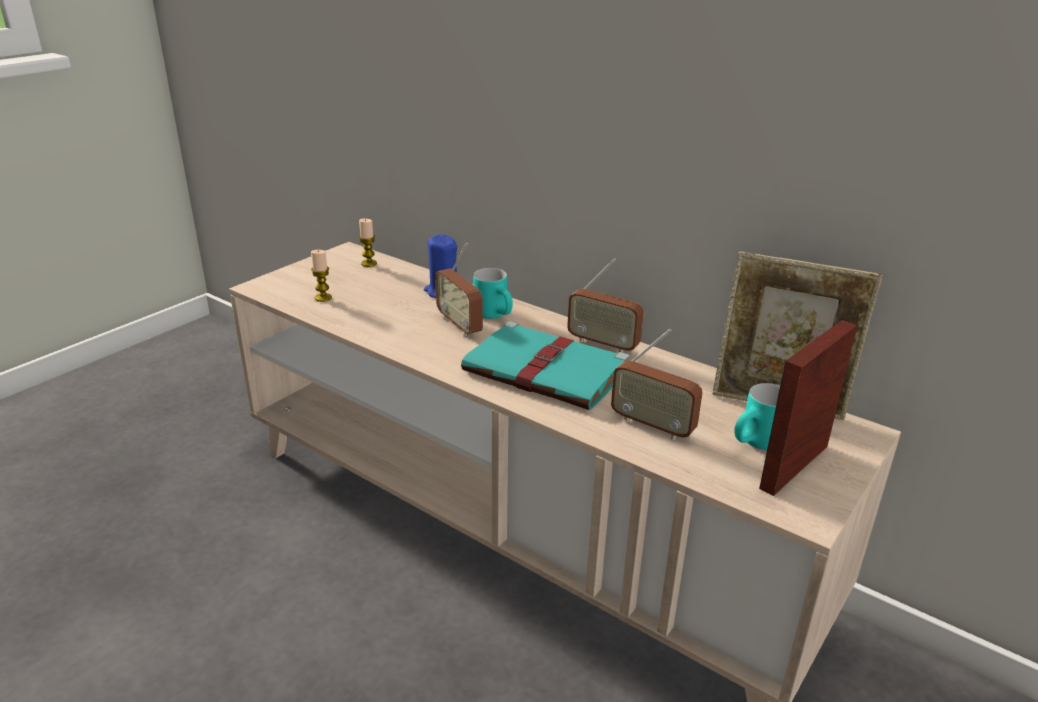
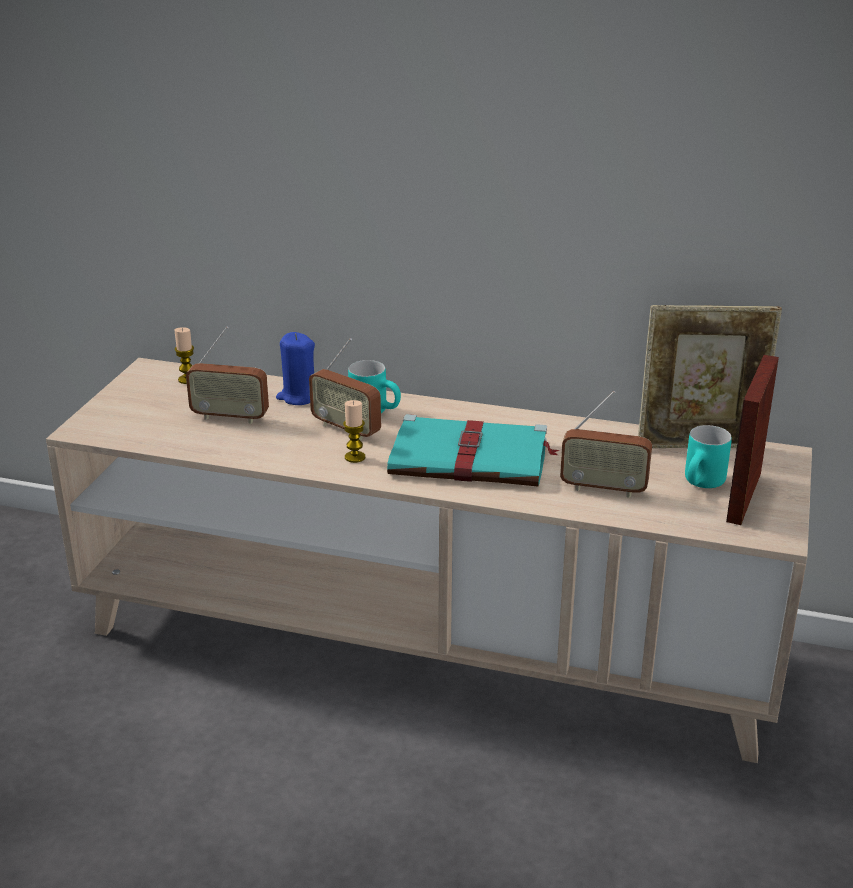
camera: 20 degrees left, 0 degrees up
(323, 298) = (170, 428): candle -> candle (355, 457)
(603, 344) = (505, 420): radio -> radio (230, 417)

